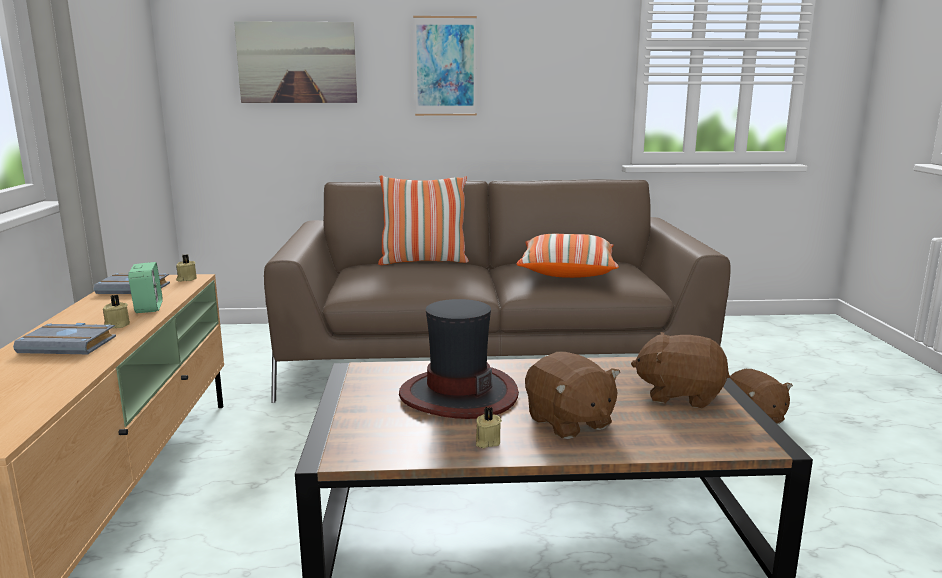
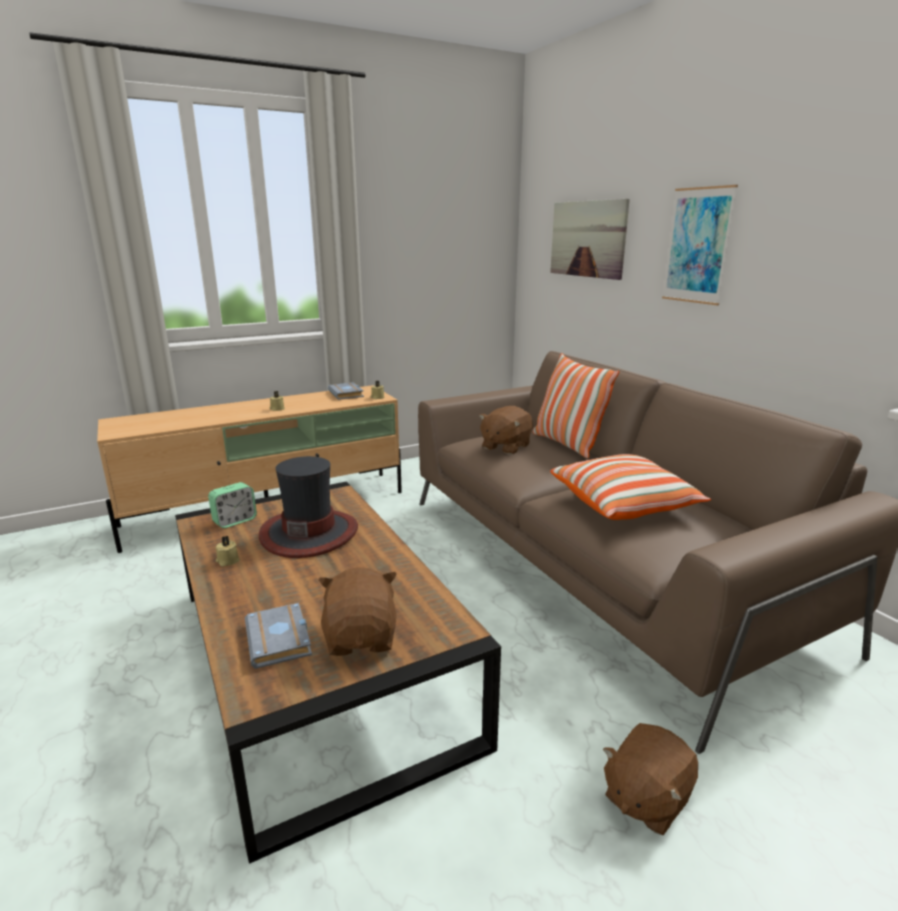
camera: 65 degrees right, 5 degrees up
(70, 345) = (241, 410): grey book -> grey book (281, 640)
(148, 307) = (313, 405): alarm clock -> alarm clock (235, 521)
(569, 422) = (272, 587): brown plush toy -> brown plush toy (505, 447)

